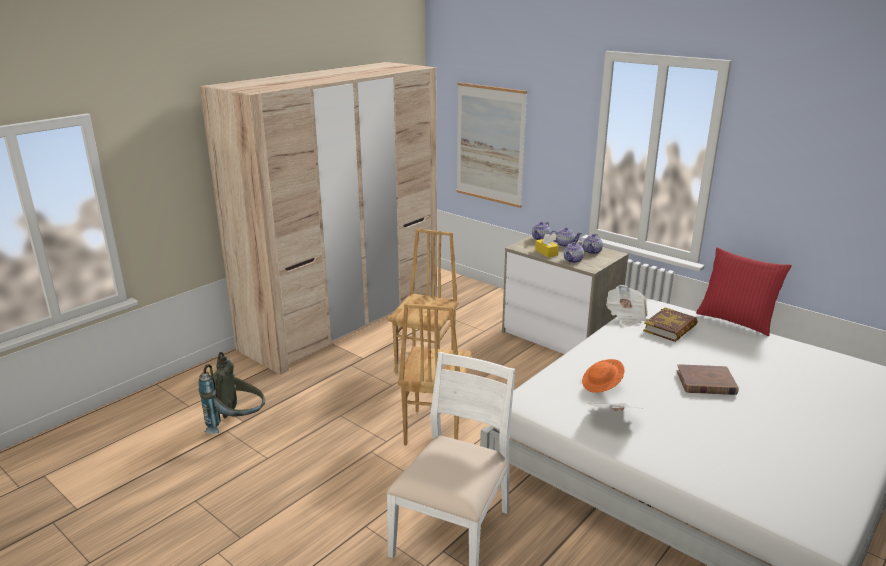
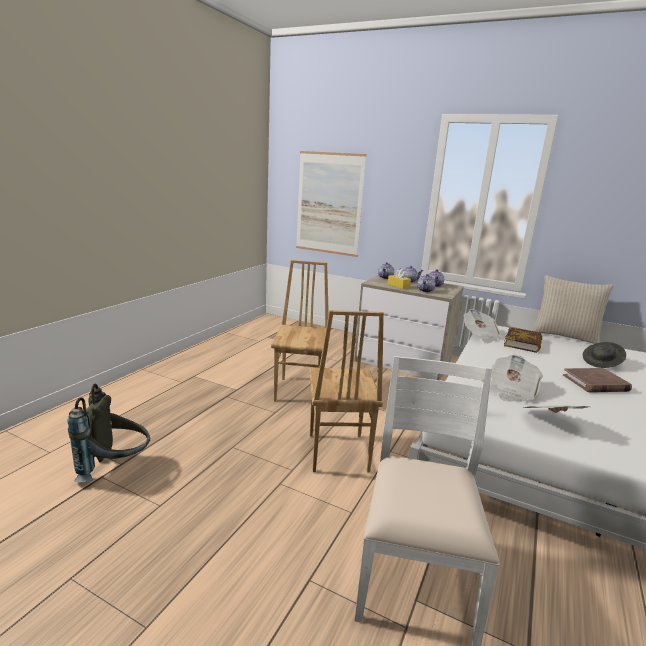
camera: 15 degrees left, 5 degrees down
(344, 321) = (207, 359): beige wardrobe -> none
(602, 385) = (511, 391): orange hat -> newspaper
(736, 320) = (564, 336): red pillow -> beige pillow
(742, 359) = (602, 363): none -> grey hat

